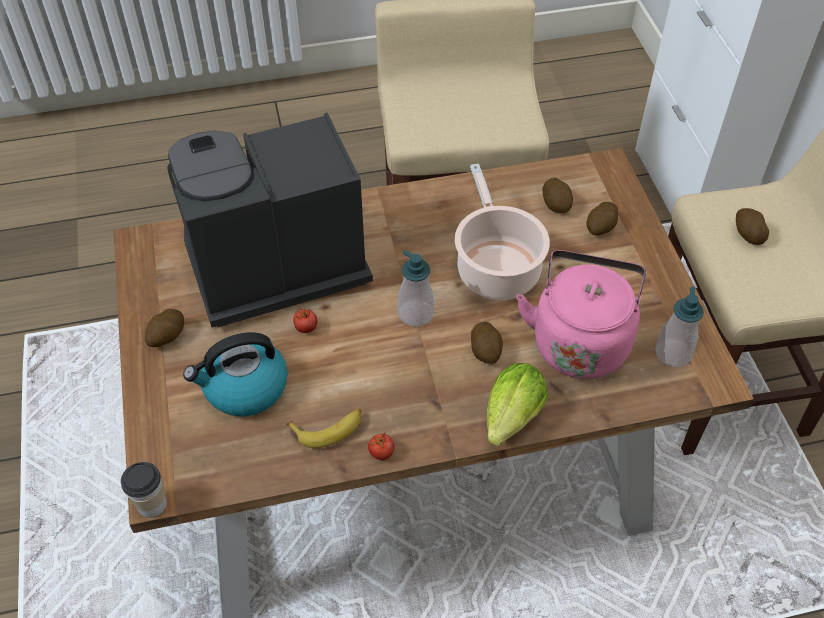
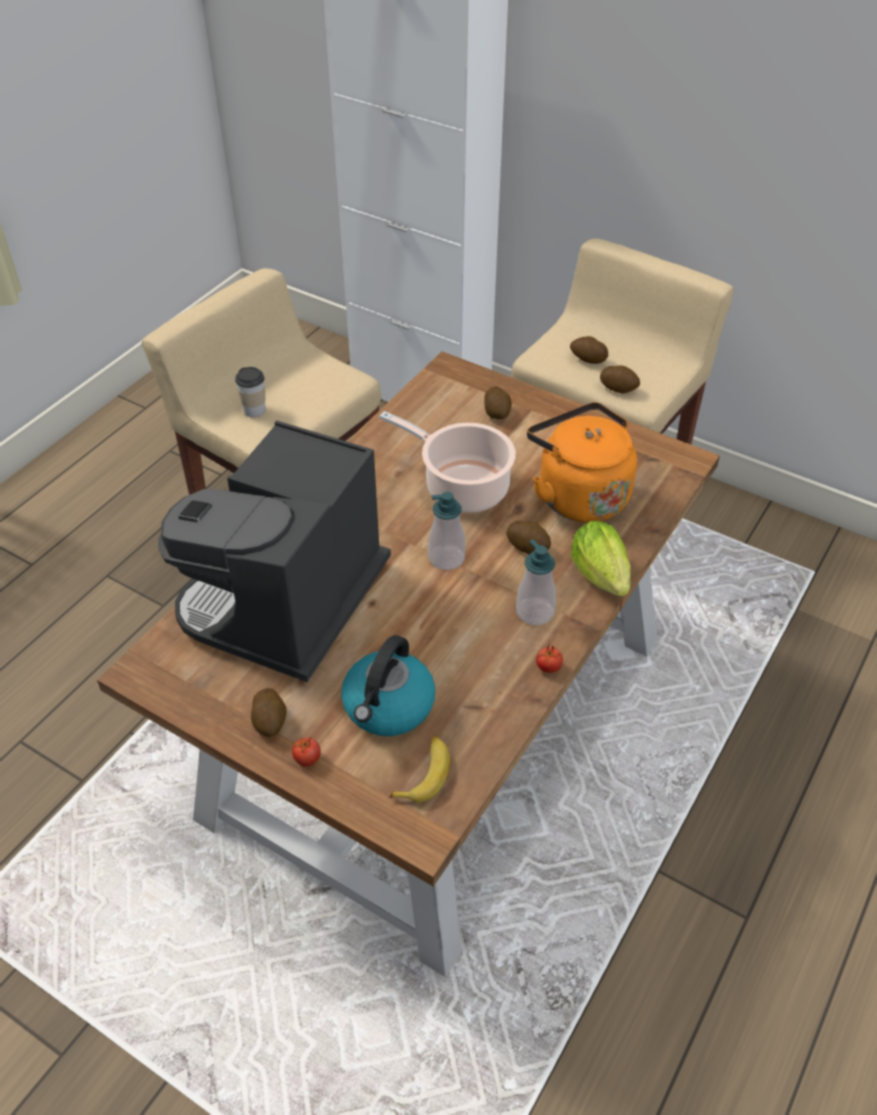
camera: 45 degrees left, 5 degrees down
(152, 505) = (431, 847): cup -> cup (254, 410)
(306, 327) = (377, 628): tomato -> tomato (307, 759)
(328, 429) = (490, 683): banana -> banana (424, 773)
(556, 204) = (447, 417): potato -> potato (618, 388)
(579, 340) = (578, 495): pink kettle -> orange kettle
(673, 353) = (643, 461): soap dispenser -> soap dispenser (534, 612)

